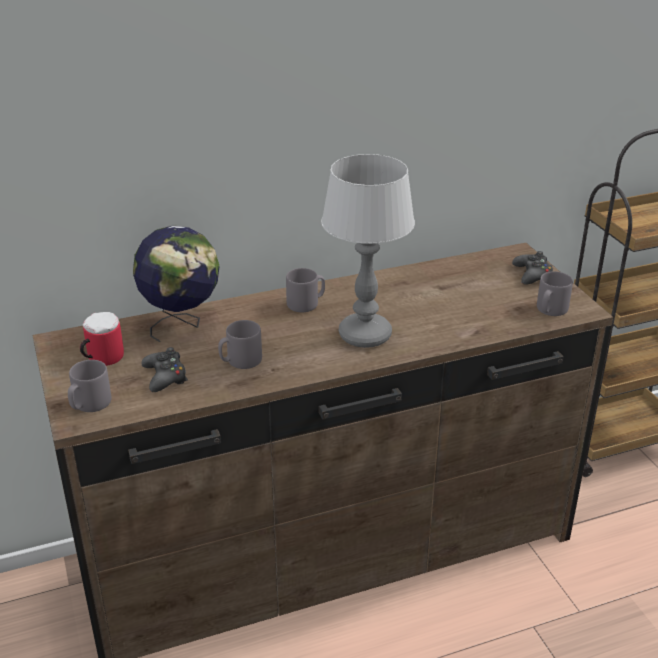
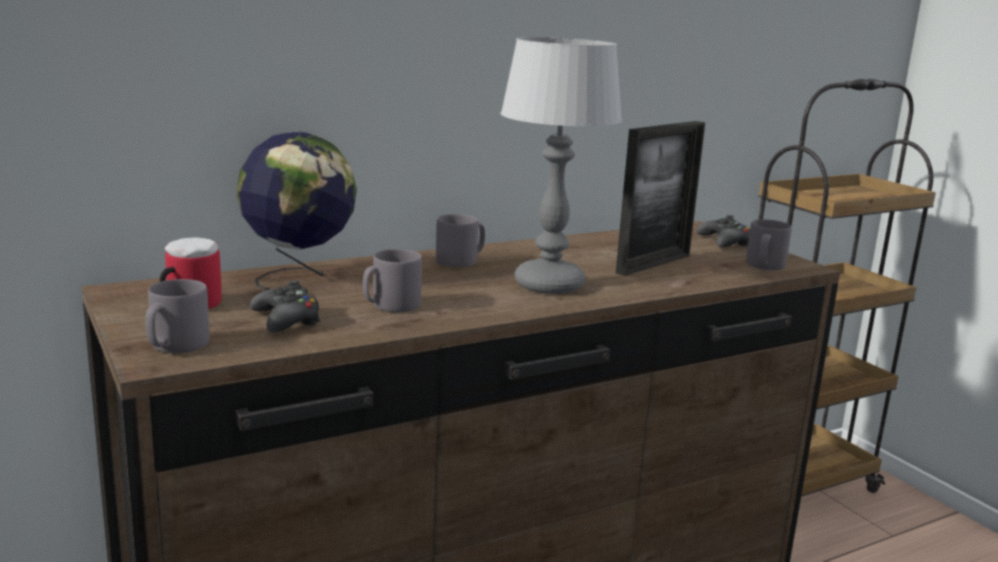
camera: 10 degrees left, 15 degrees down
(458, 307) = (653, 264): none -> picture frame

